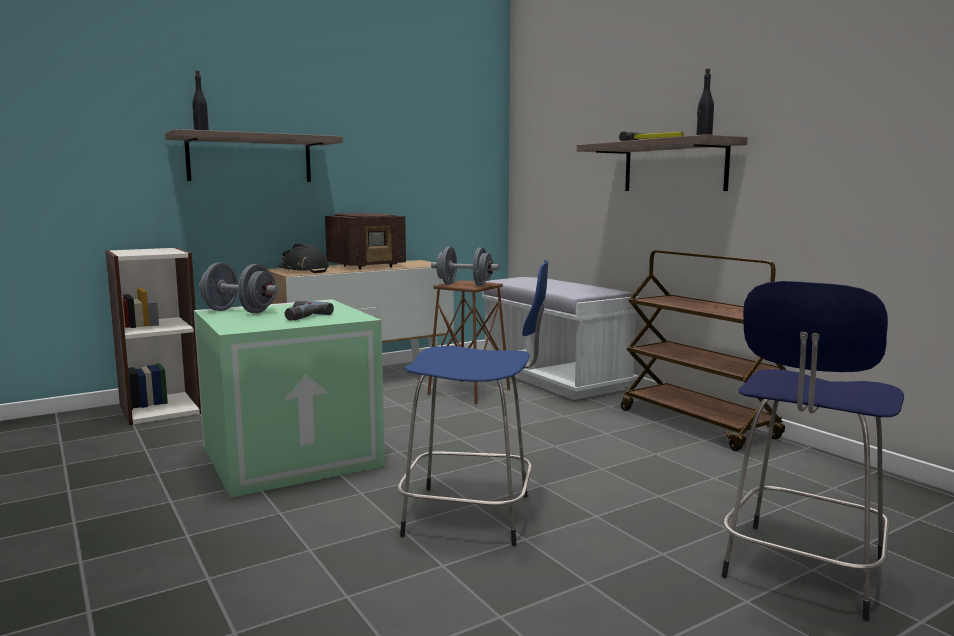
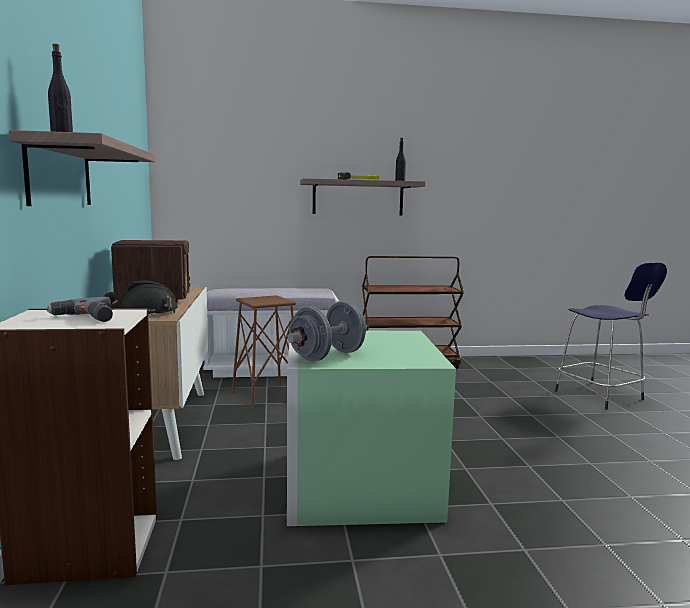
camera: 65 degrees left, 0 degrees up
(299, 316) = (382, 344): power drill -> power drill (84, 318)
(464, 284) = (268, 300): grey dumbbell -> none
(473, 515) = (520, 442): blue stool -> none

